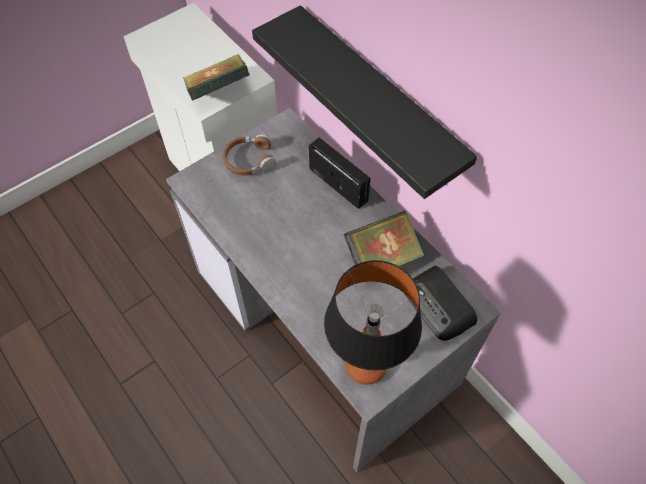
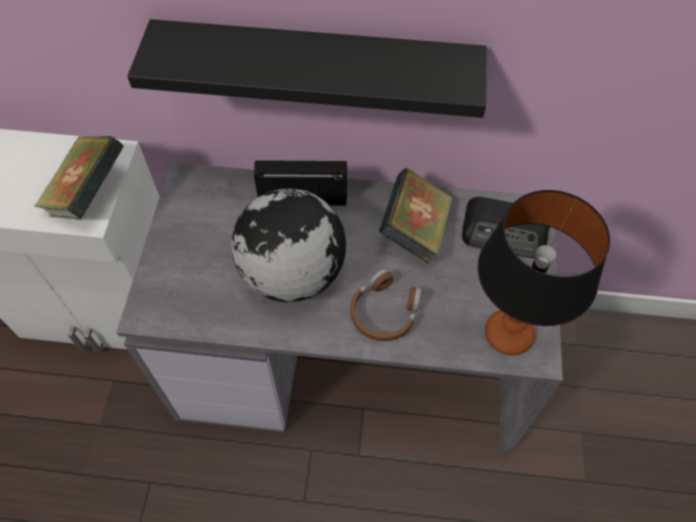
camera: 45 degrees left, 0 degrees up
(249, 160) = (188, 243): brown headphones -> brown headphones (384, 312)
(283, 222) = (291, 273): none -> globe

